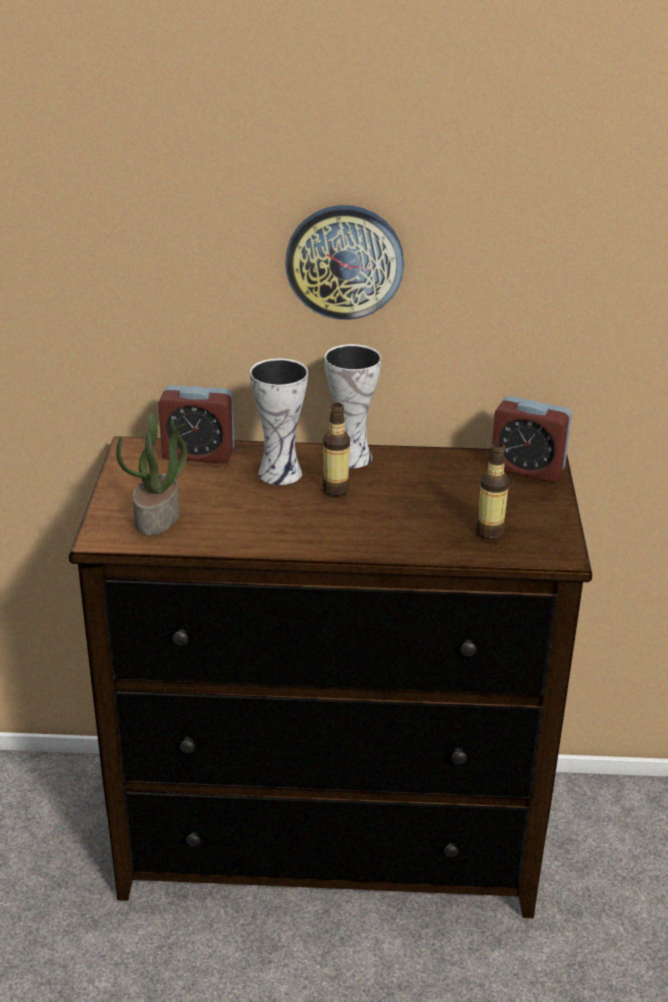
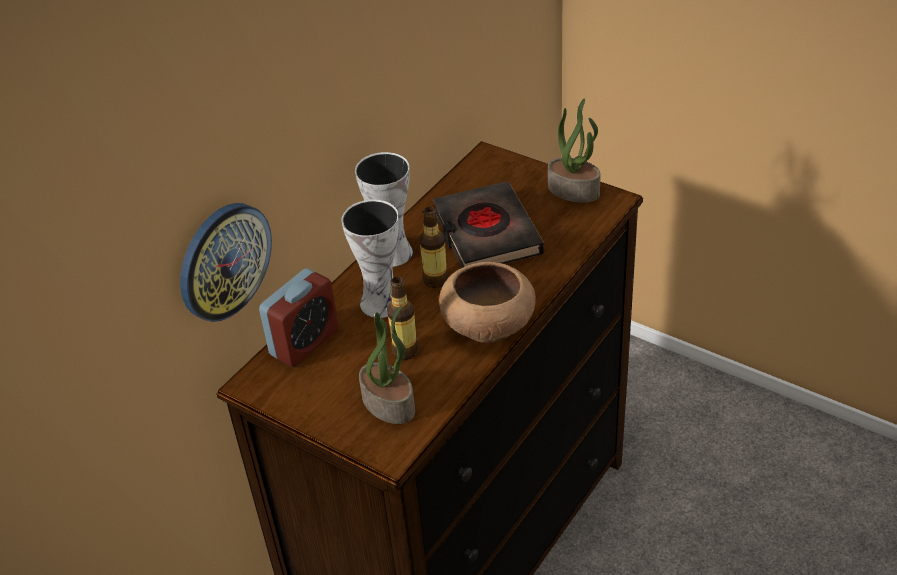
camera: 55 degrees left, 10 degrees up
(301, 536) = (488, 324): none -> brown bowl
(344, 261) = (332, 95): wall clock -> wall clock (224, 261)
(428, 496) = (486, 233): none -> black book
(490, 533) = (560, 222): bottle -> bottle (405, 351)
(527, 469) = (490, 169): alarm clock -> none
(550, 526) = (574, 190): none -> potted plant

